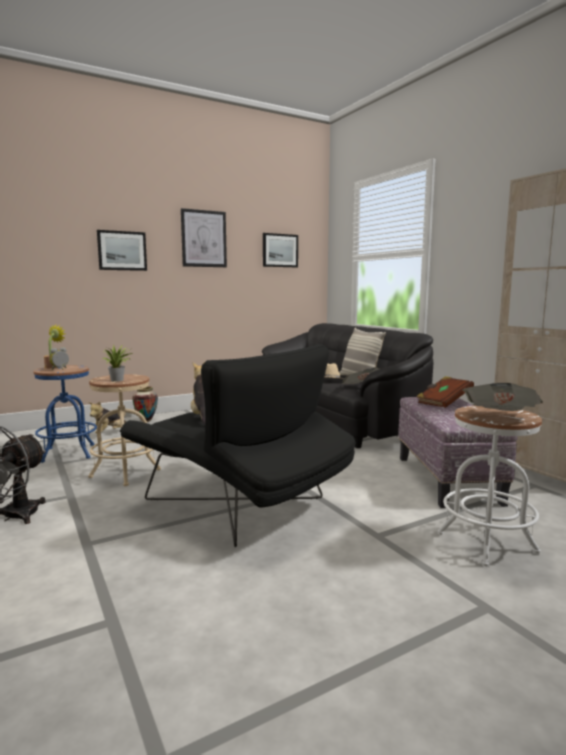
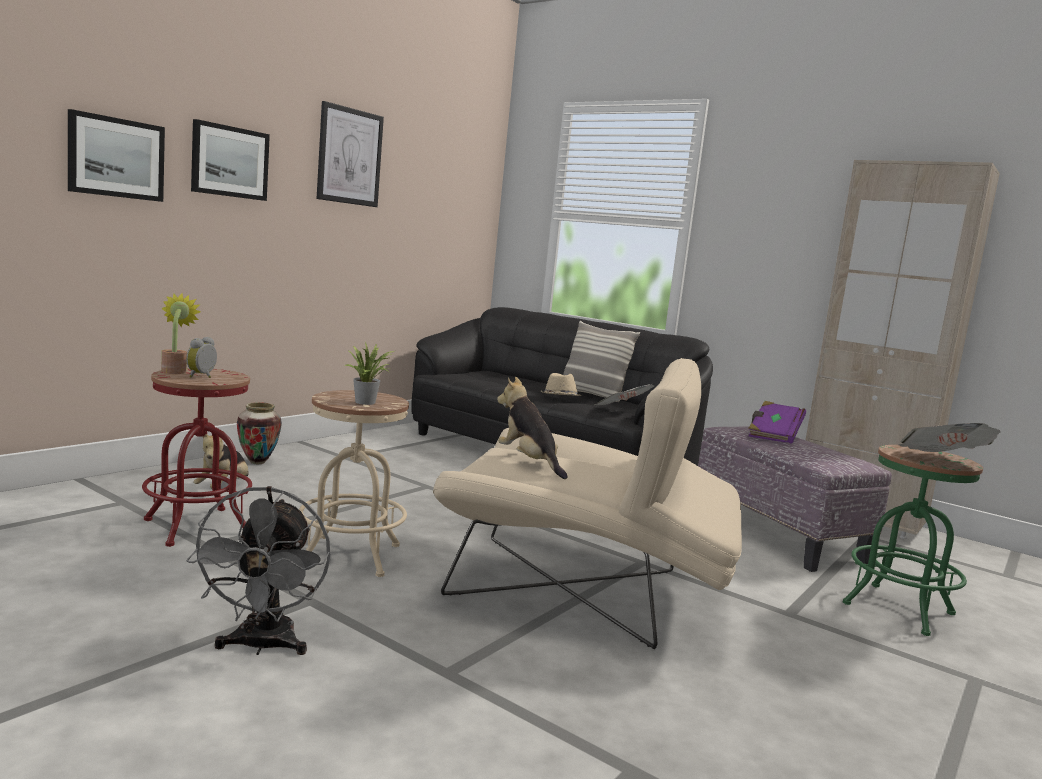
camera: 25 degrees left, 0 degrees up
(68, 453) = (197, 527): blue stool -> red stool
(241, 504) = (585, 590): black armchair -> beige armchair
(280, 250) = (445, 188): picture -> picture (116, 157)
(443, 402) = (773, 435): brown book -> purple book
(486, 543) = (898, 609): white stool -> green stool

